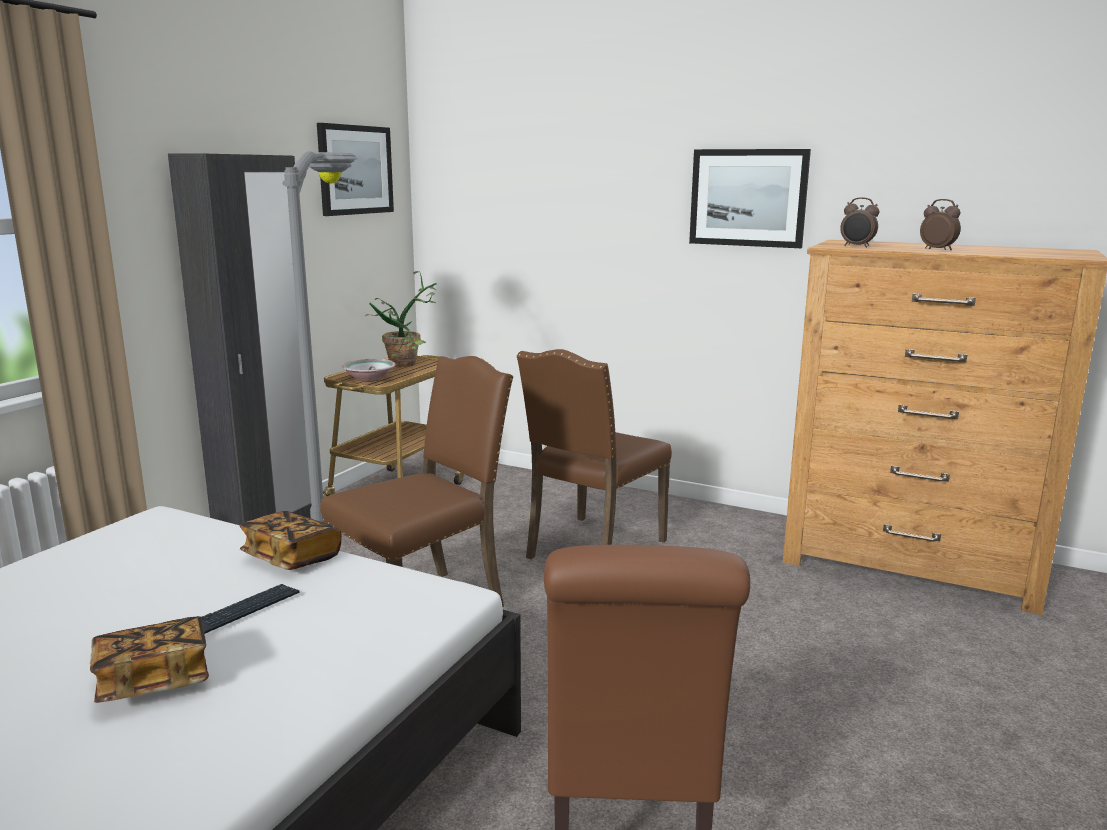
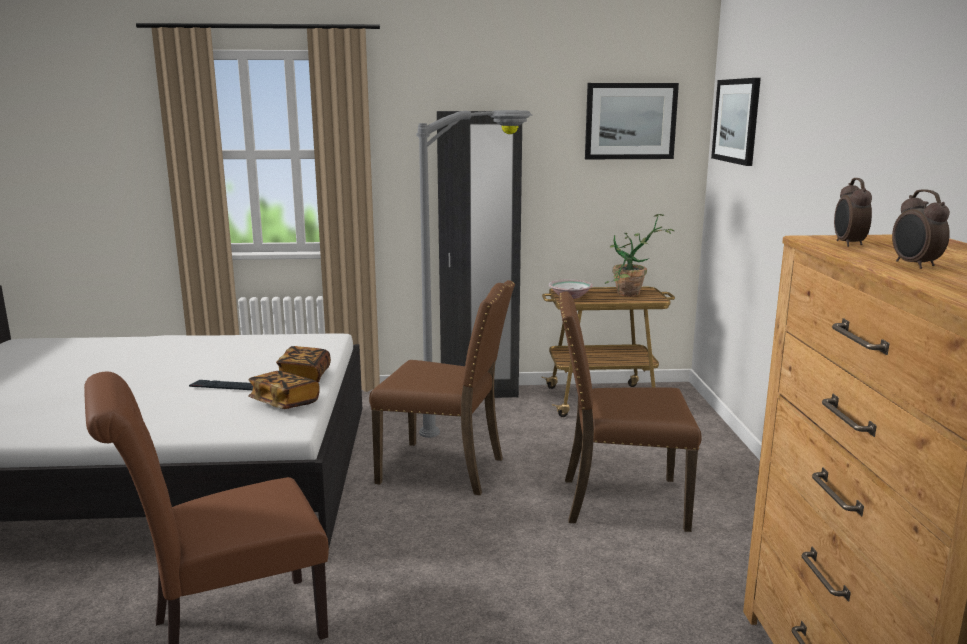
camera: 60 degrees right, 0 degrees up
(154, 681) = (152, 393): book -> book (284, 403)
(748, 198) = (889, 168): picture -> picture (736, 121)
(937, 250) = (914, 265): alarm clock -> alarm clock turned 150 degrees clockwise

